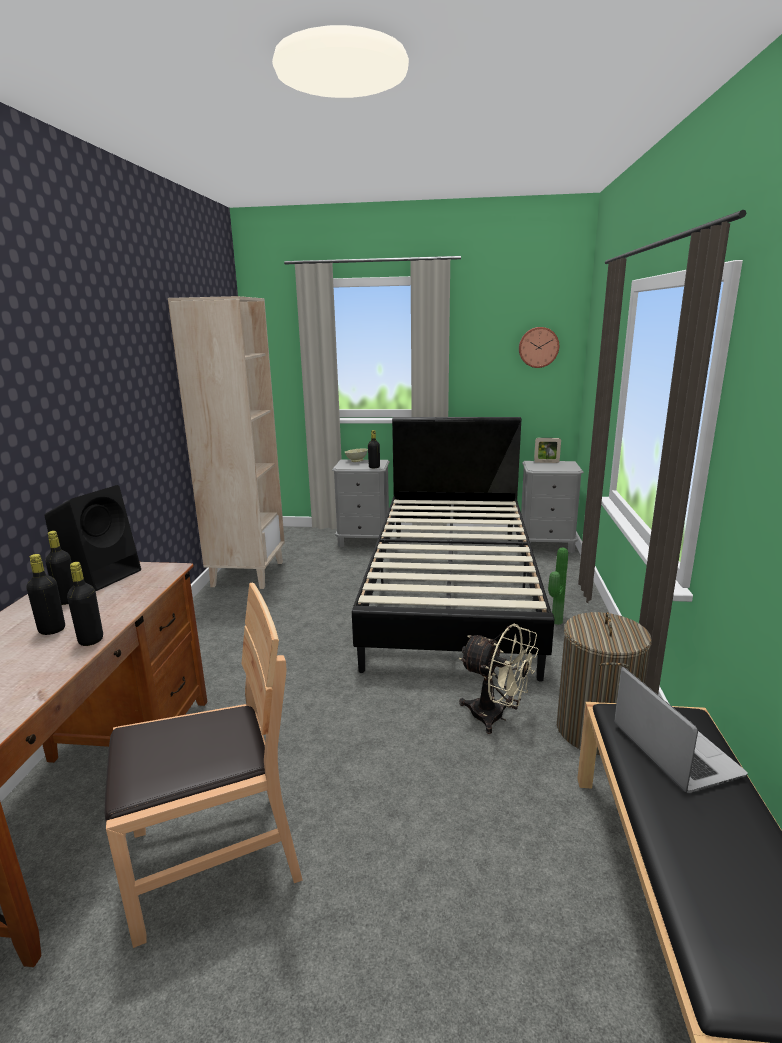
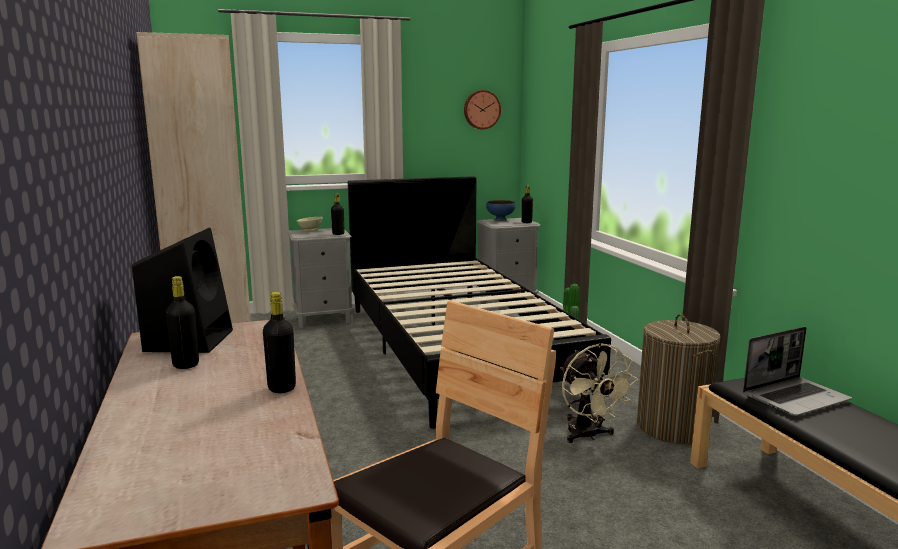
camera: 25 degrees left, 5 degrees down
(52, 630) = (216, 388): black bottle -> black bottle (526, 222)
(496, 717) = (588, 436): beige fan -> beige fan turned 60 degrees clockwise
(546, 462) = (500, 219): picture frame -> blue bowl
(673, 750) = (795, 397): laptop -> laptop turned 105 degrees clockwise

